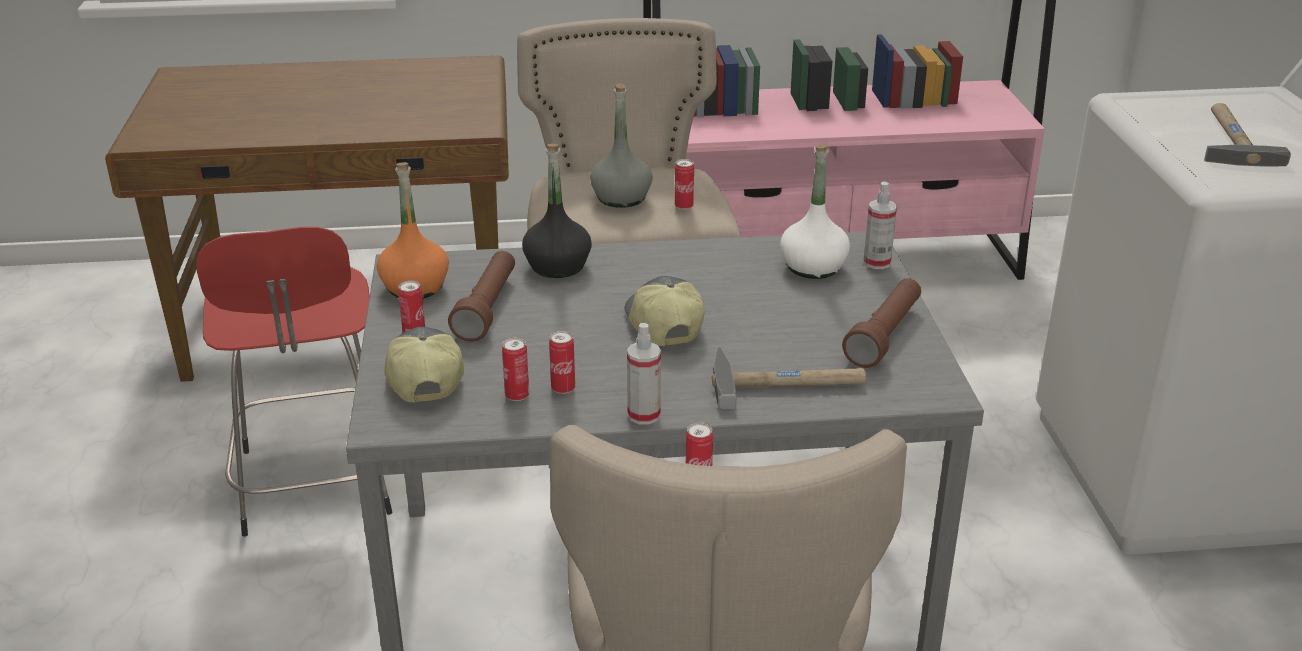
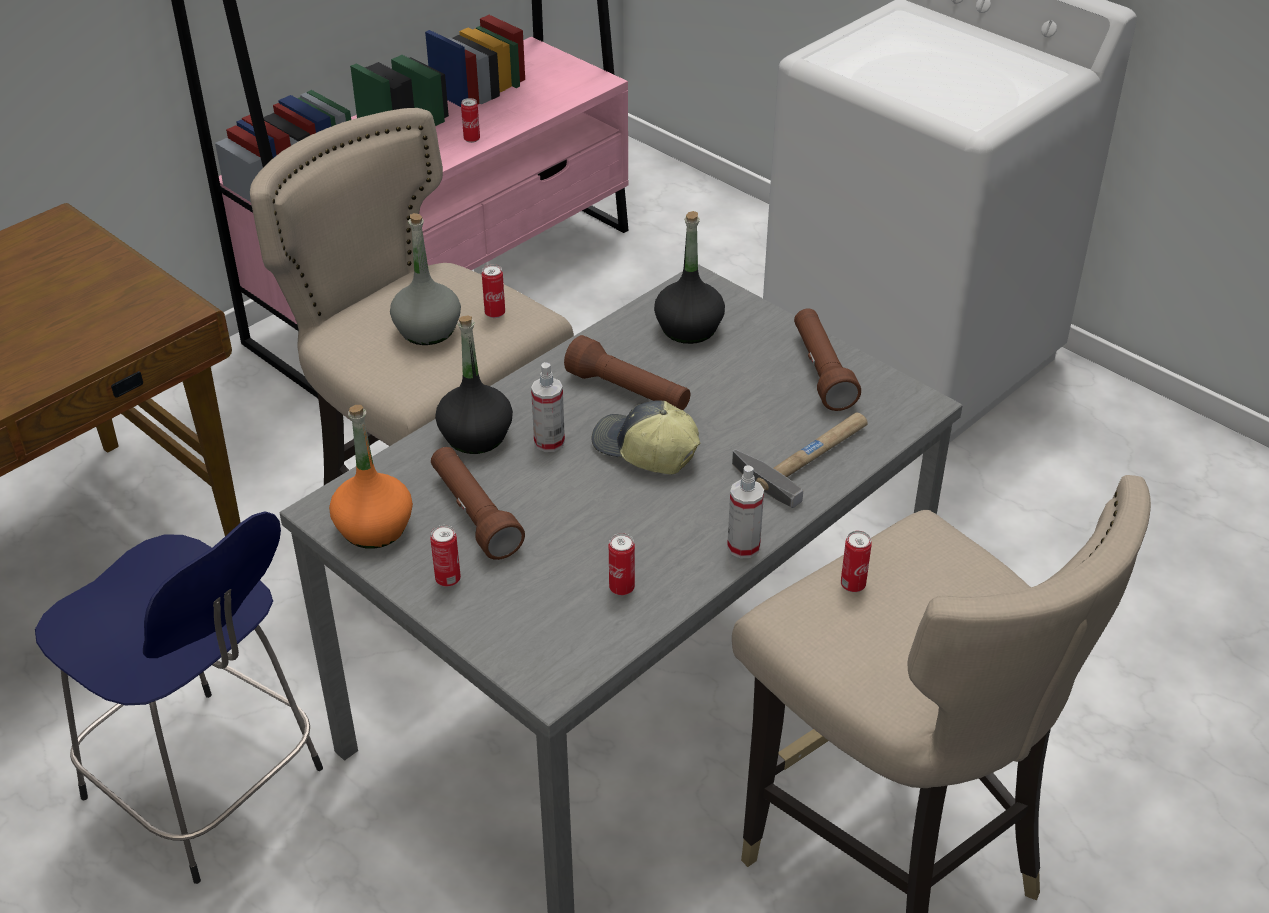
camera: 40 degrees left, 10 degrees up
(315, 486) = (209, 787): red stool -> blue stool
(423, 377) = (517, 617): cap -> none
(563, 388) = (649, 559): can -> can (471, 139)
(705, 286) = (628, 392): none -> brown flashlight
(813, 267) = (688, 329): white bottle -> black bottle
(877, 262) = (731, 300): spray bottle -> spray bottle (549, 442)
(1229, 139) = (932, 73): hammer -> none

